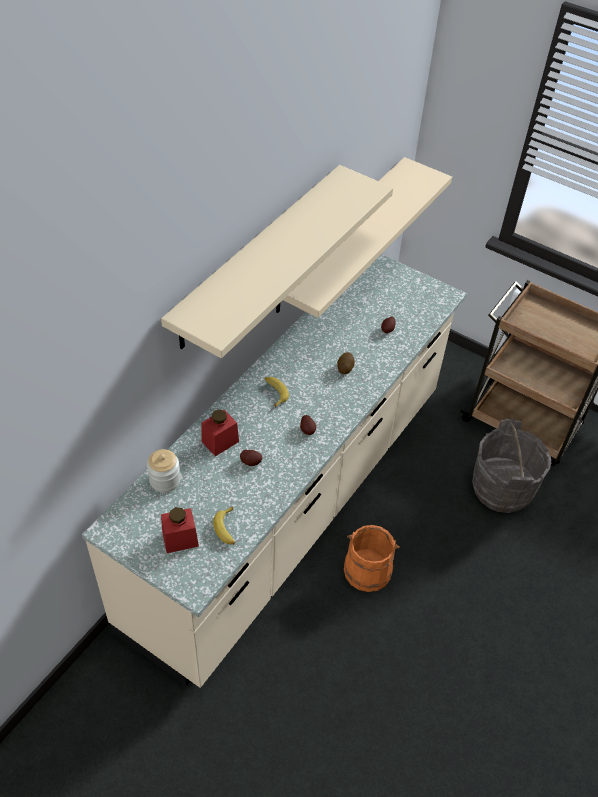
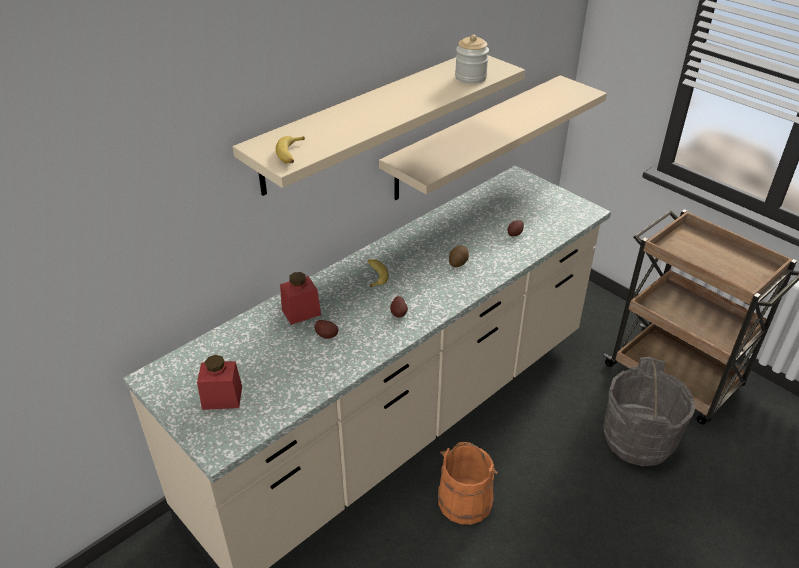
camera: 15 degrees right, 10 degrees down
(165, 480) = (229, 340): jar -> jar (470, 77)
(227, 529) = (276, 396): banana -> banana (291, 154)

